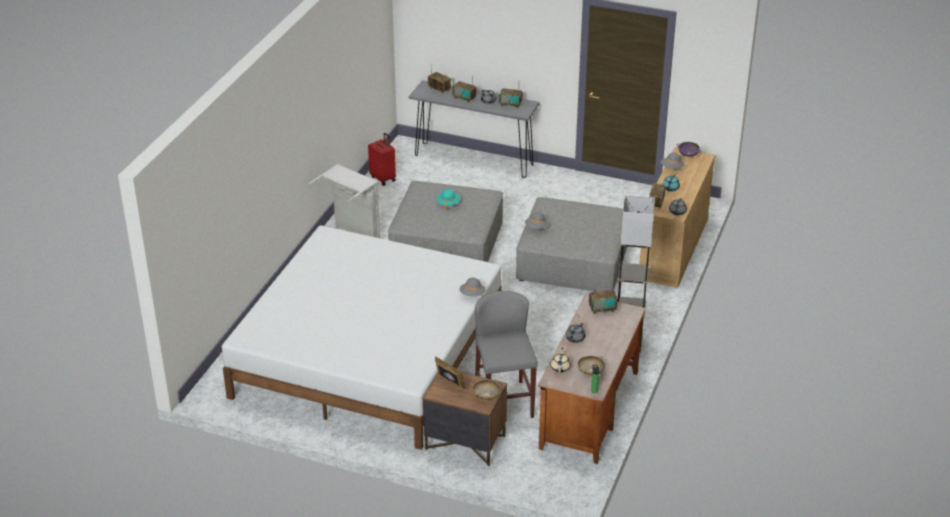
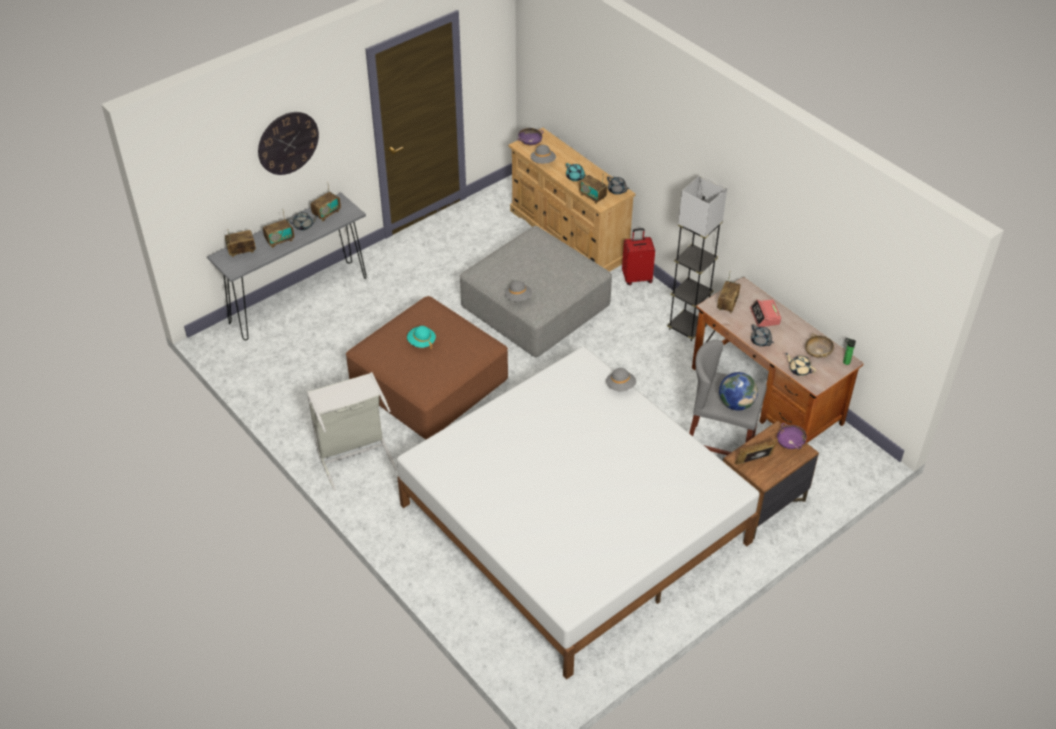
camera: 60 degrees left, 10 degrees up
(383, 178) = (264, 383): red suitcase -> red suitcase (637, 278)
(447, 242) = (429, 382): grey ottoman -> brown ottoman
(486, 396) = (790, 443): beige bowl -> purple bowl
(496, 350) = (736, 404): none -> globe
(502, 33) = (288, 143): none -> wall clock
(607, 332) = (765, 316): none -> alarm clock

